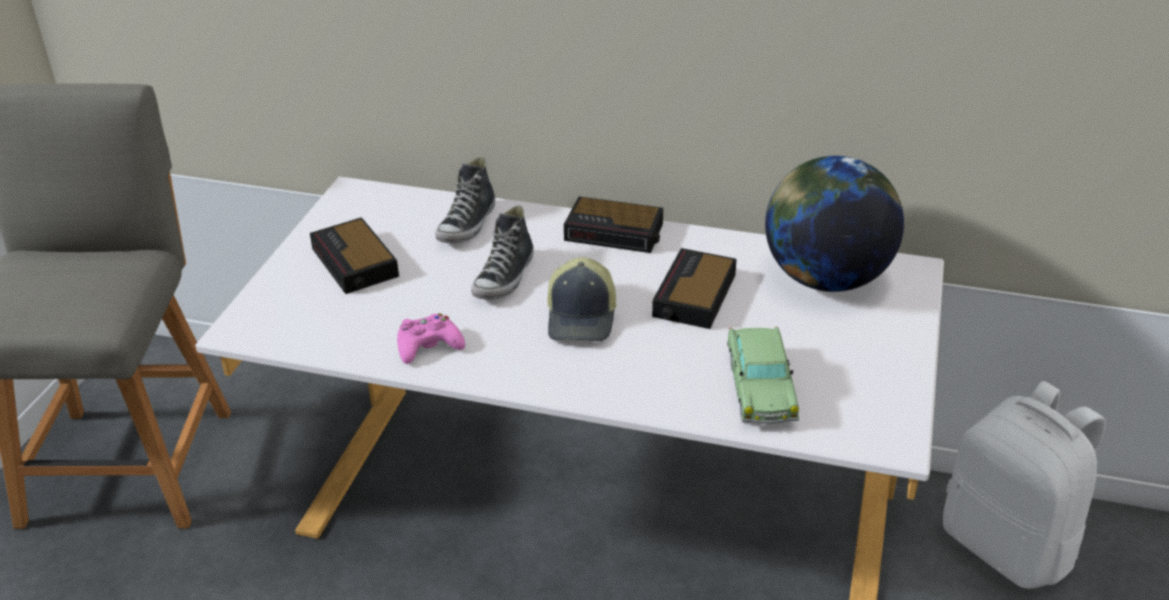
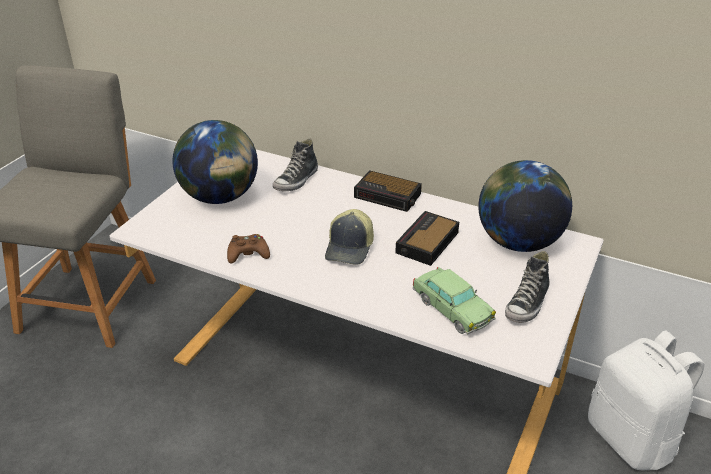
camera: 10 degrees right, 0 degrees up
(356, 263) = (220, 197): alarm clock -> globe
(428, 346) = (248, 254): pink game controller -> brown game controller
(505, 278) = (309, 217): shoe -> shoe (527, 304)
(760, 388) = (452, 309): toy car -> toy car turned 45 degrees counterclockwise

